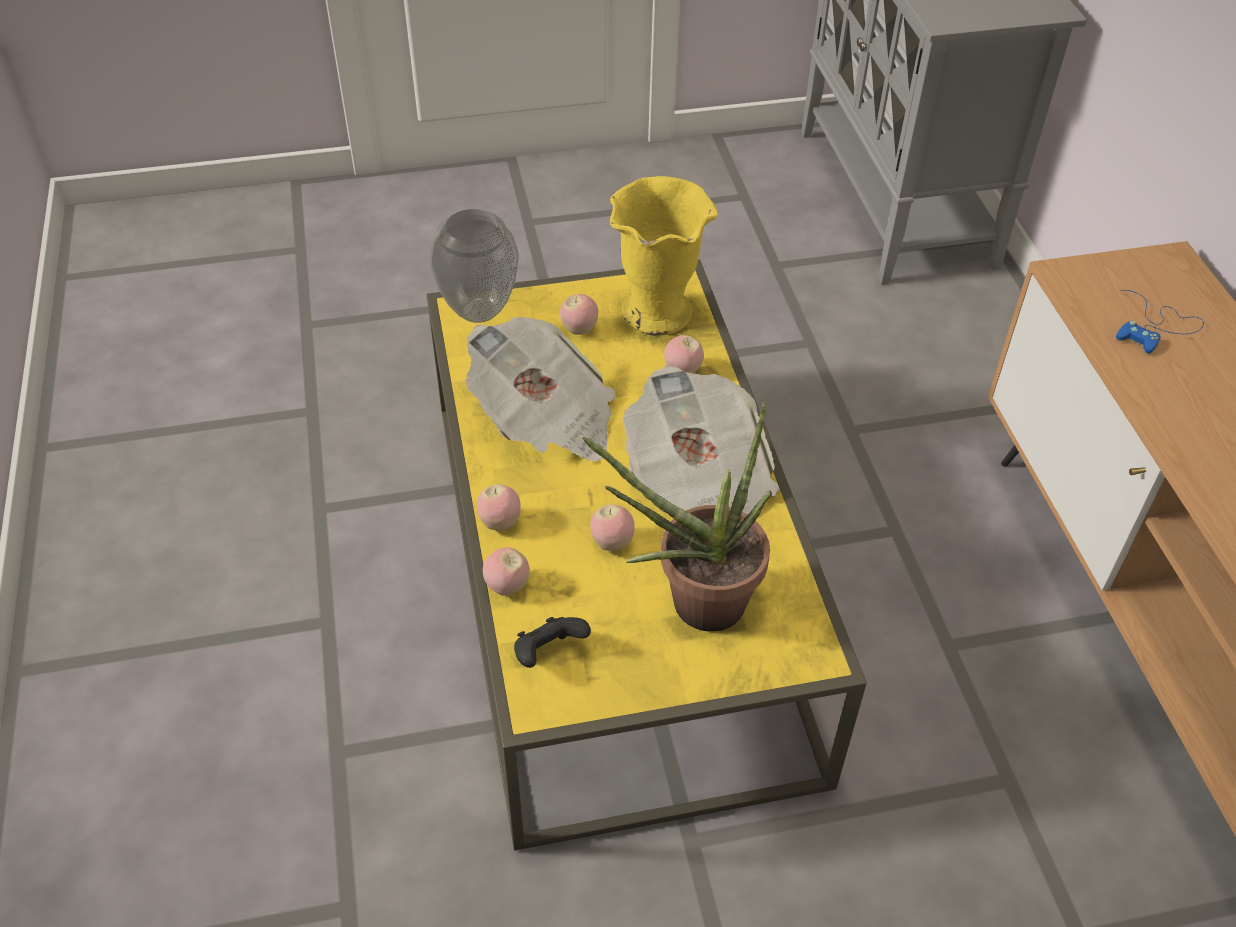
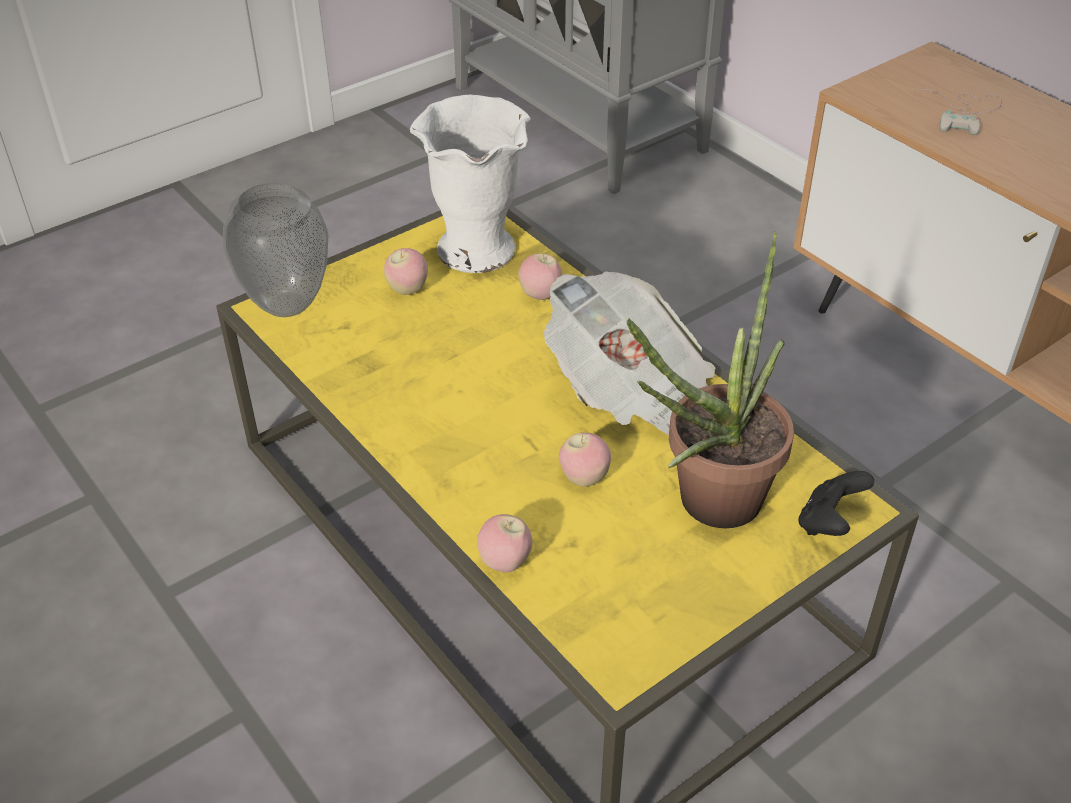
camera: 25 degrees left, 5 degrees down
(500, 522) = (452, 502): apple -> none
(545, 419) = (431, 385): newspaper -> none
(548, 653) = (595, 612): black game controller -> black game controller (829, 523)
(657, 313) = (477, 251): yellow vase -> white vase
(1156, 327) = (964, 112): blue game controller -> white game controller

